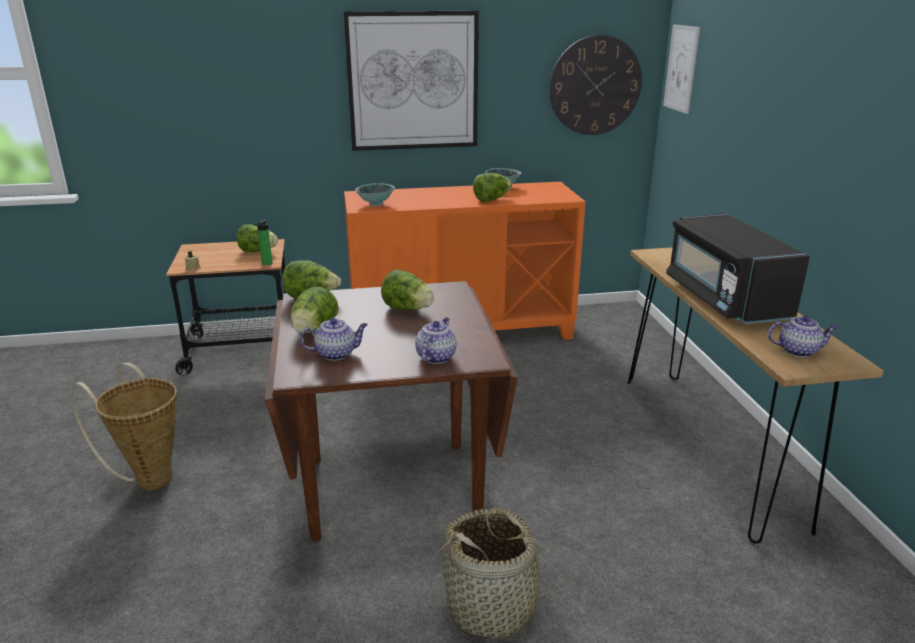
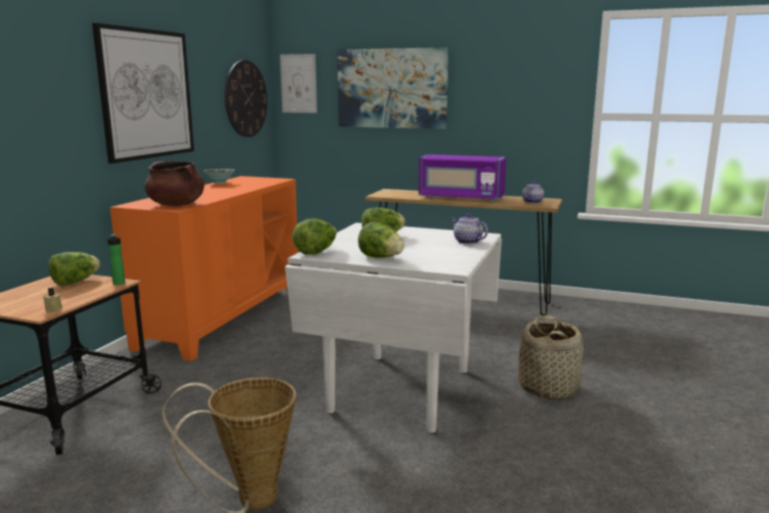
camera: 60 degrees left, 10 degrees down
(336, 354) = (431, 257): teapot -> none
(376, 204) = (177, 205): bowl -> brown cooking pot
(392, 487) = (399, 389): brown dining table -> white dining table
(491, 199) = (242, 188): lettuce -> none
(724, 299) = (461, 198): black microwave -> purple microwave
(756, 94) = (392, 88): none -> picture

